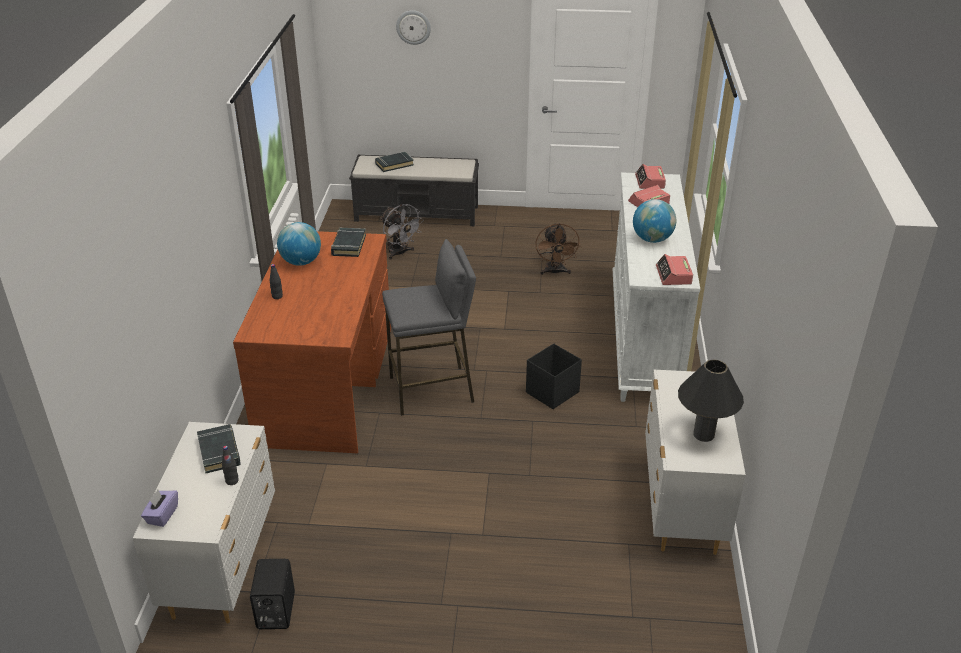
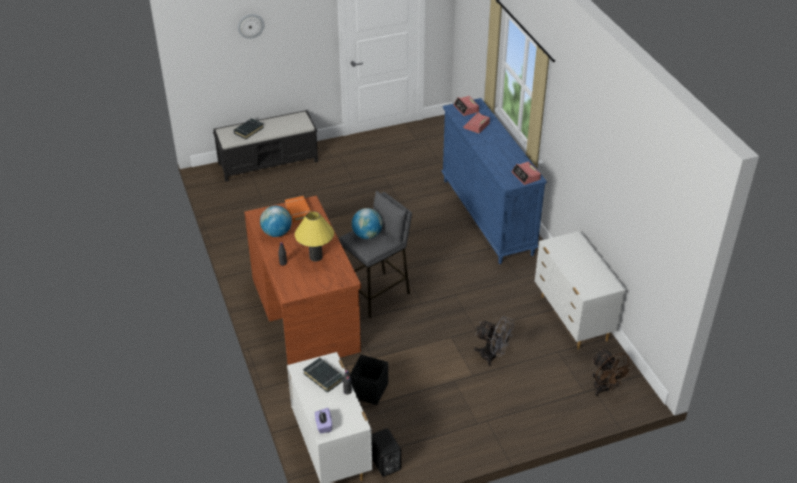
camera: 25 degrees left, 5 degrees up
(322, 300) = (316, 257): none -> yellow table lamp
(348, 245) = (298, 211): black book -> orange book
(400, 253) = (280, 198): grey fan -> grey fan (492, 356)
(551, 392) = (454, 271): black storage box -> black storage box (368, 391)
(555, 272) = (399, 183): brown fan -> brown fan (605, 389)
(643, 339) = (487, 217): white dresser -> blue dresser
(652, 239) = (496, 153): globe -> globe (367, 235)
(703, 434) = (591, 273): black table lamp -> none

